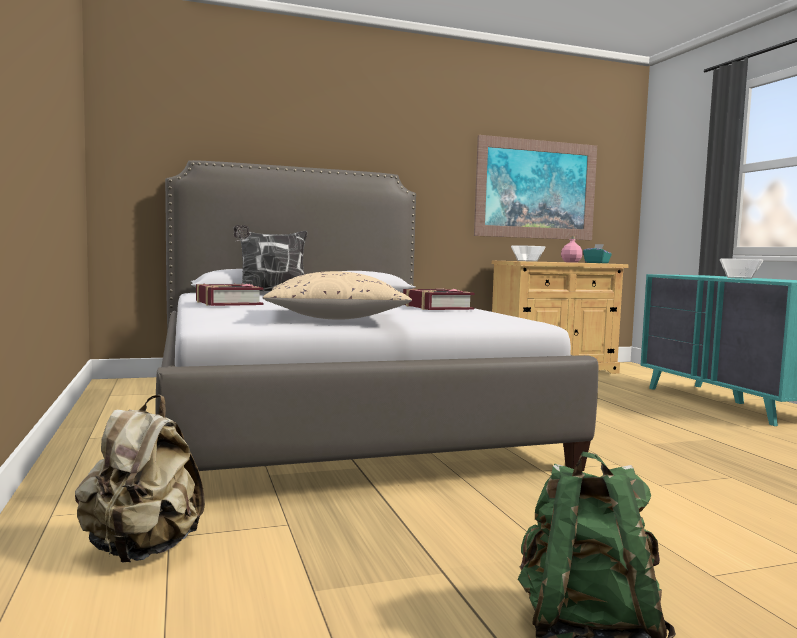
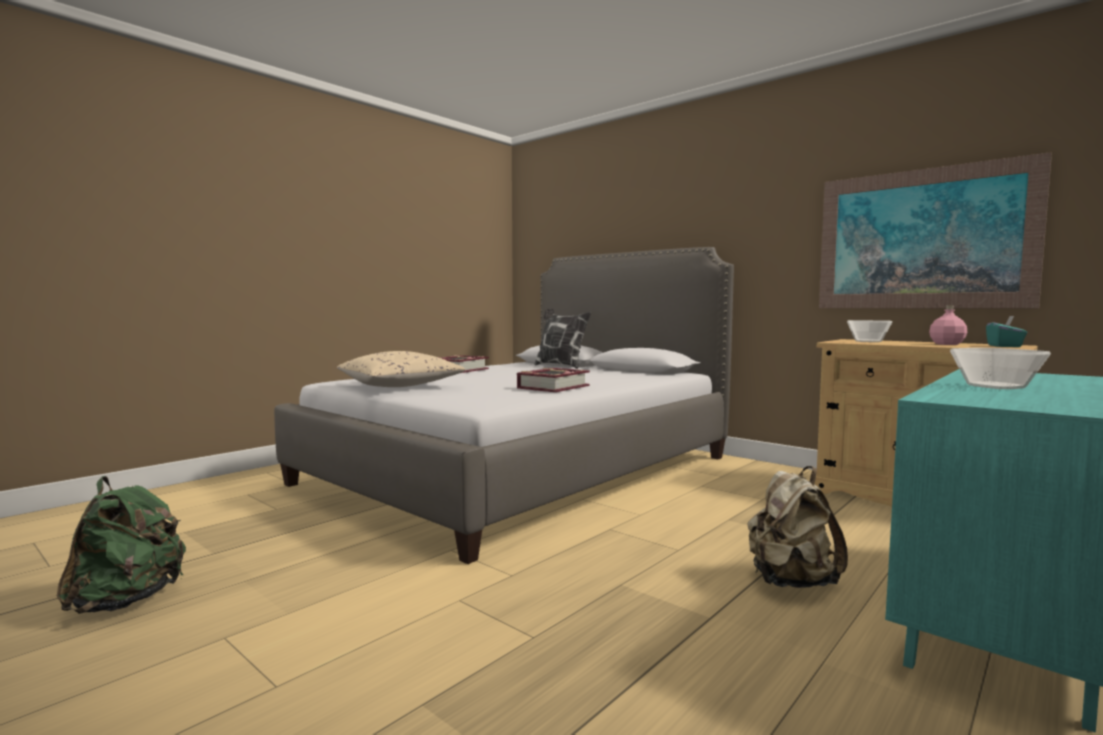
camera: 60 degrees right, 0 degrees up
(142, 550) = (228, 494): beige backpack -> beige backpack (790, 582)

